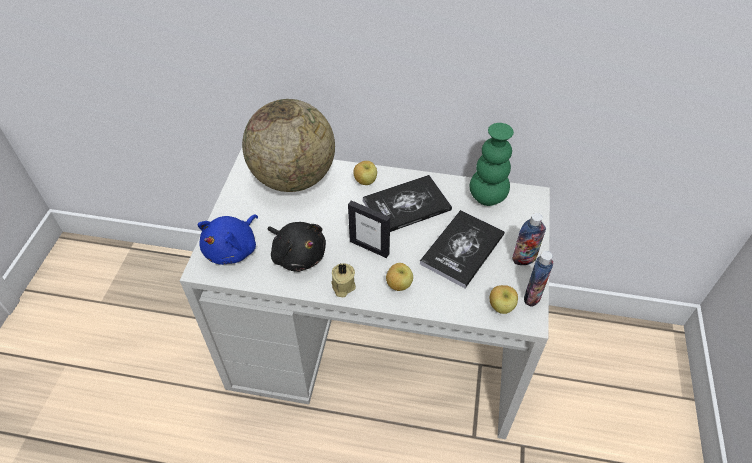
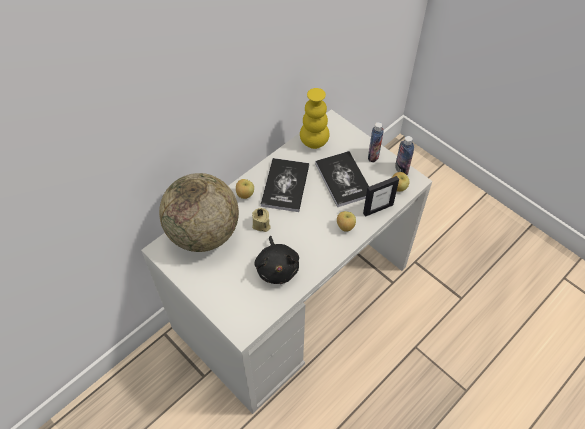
camera: 55 degrees left, 5 degrees up
(233, 249) = (240, 304): blue plush toy -> none
(298, 255) = (277, 268): black plush toy -> black plush toy turned 90 degrees clockwise
(342, 286) = (323, 257): beige candle -> beige candle (261, 225)
(369, 247) = (303, 225): picture frame -> picture frame (378, 209)
(487, 197) = (314, 142): green vase -> yellow vase

